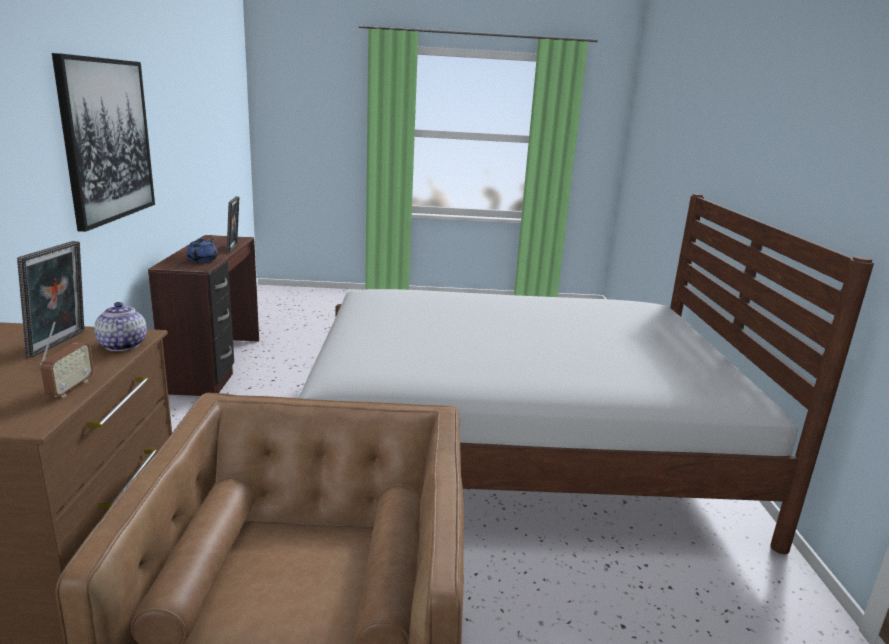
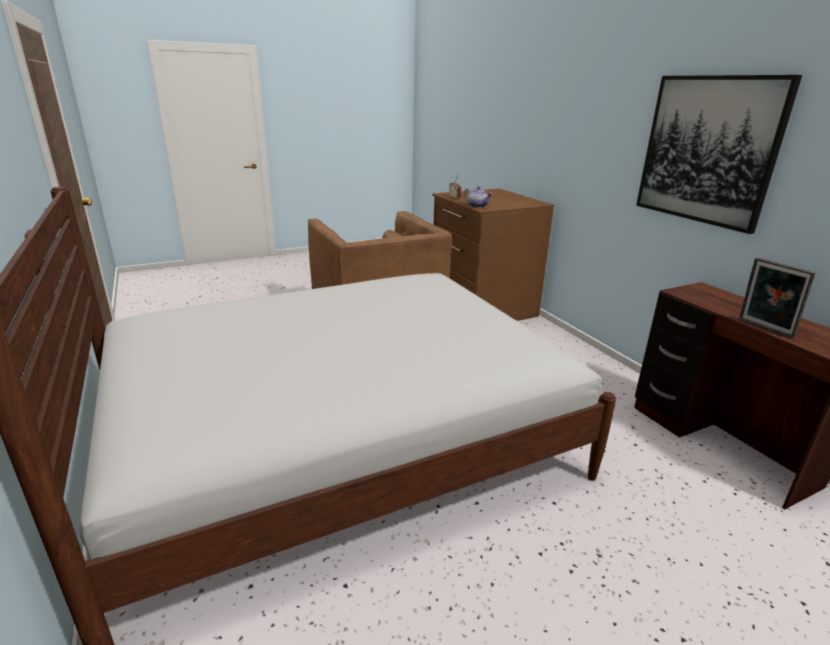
camera: 155 degrees right, 5 degrees up
(61, 343) = (497, 204): picture frame -> none
(203, 260) = (711, 301): blue teapot -> none

